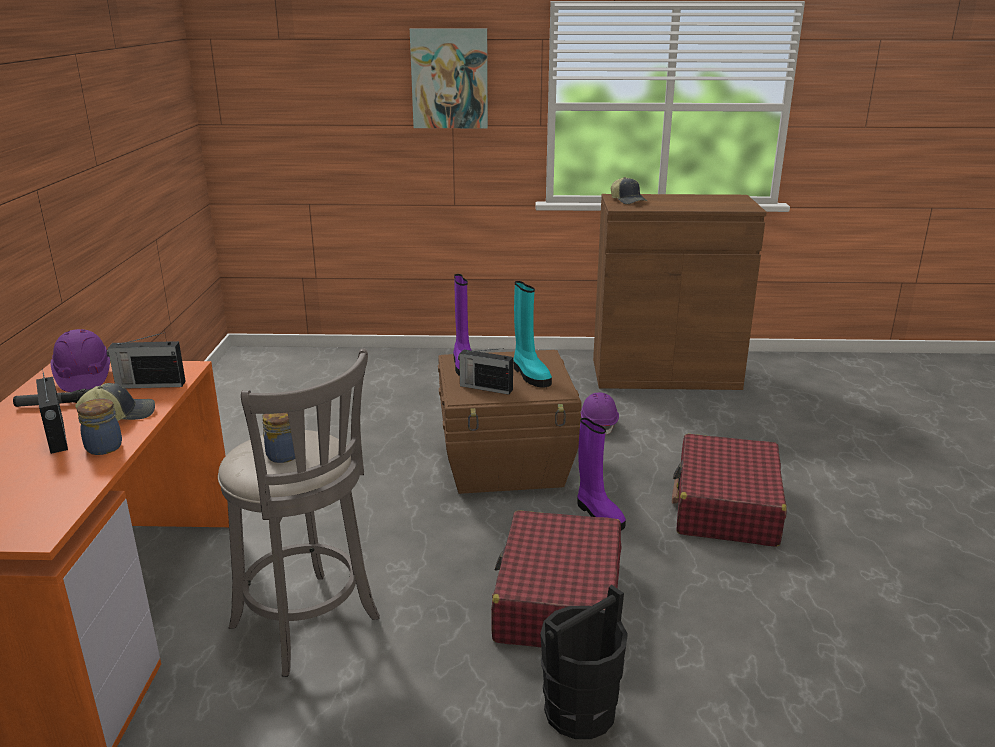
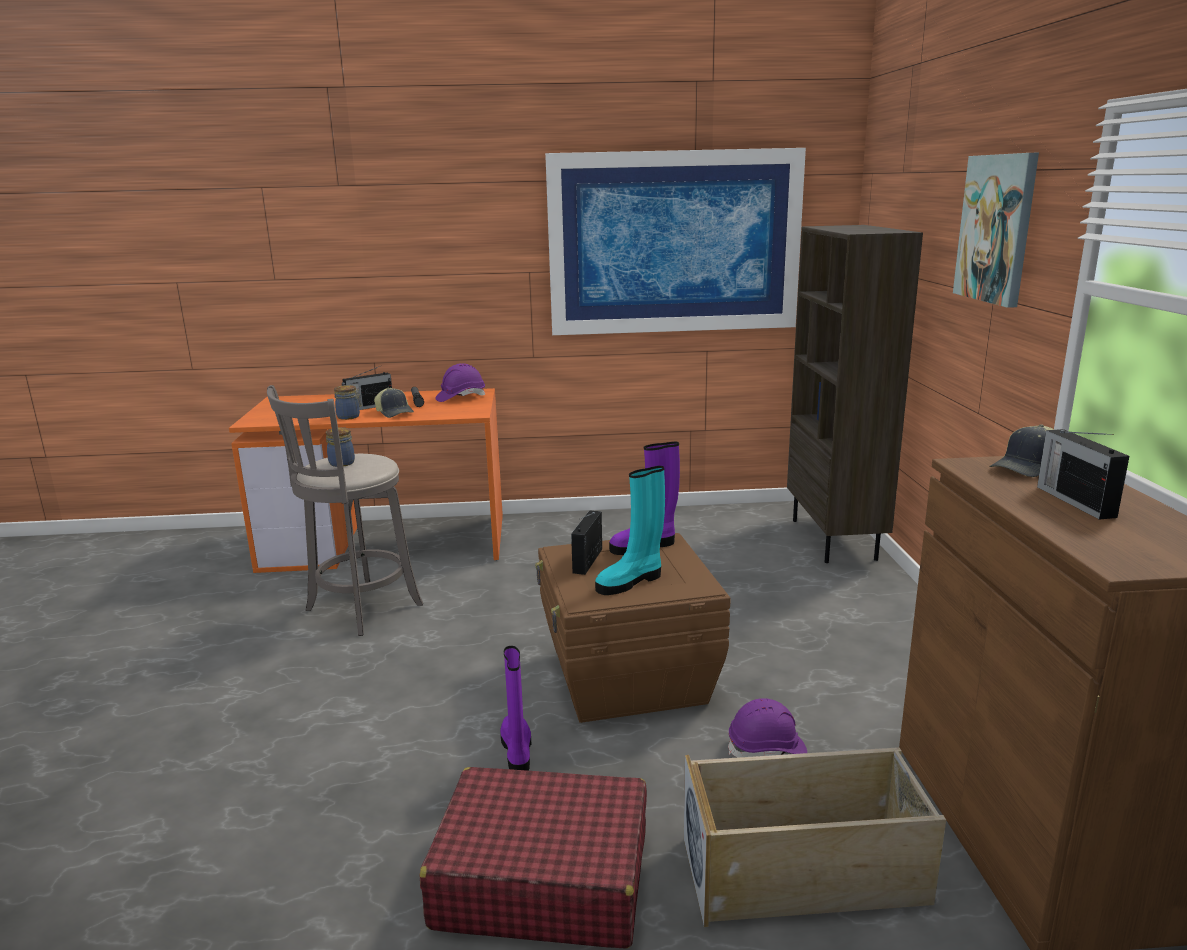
camera: 85 degrees right, 5 degrees down
(122, 125) = (674, 243): none -> picture
(149, 384) = (445, 411): radio -> radio (1074, 501)
(315, 359) = (835, 539): none -> brown bookcase
(558, 600) = (358, 726): red suitcase -> none
(580, 711) = (201, 743): black bucket -> none
(598, 514) = (517, 751): purple boot -> purple boot turned 120 degrees clockwise
(703, 428) = (804, 871): none -> beige storage box

